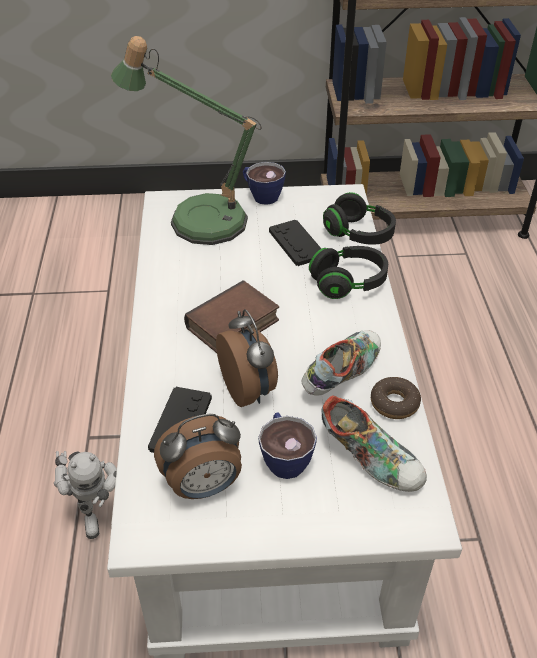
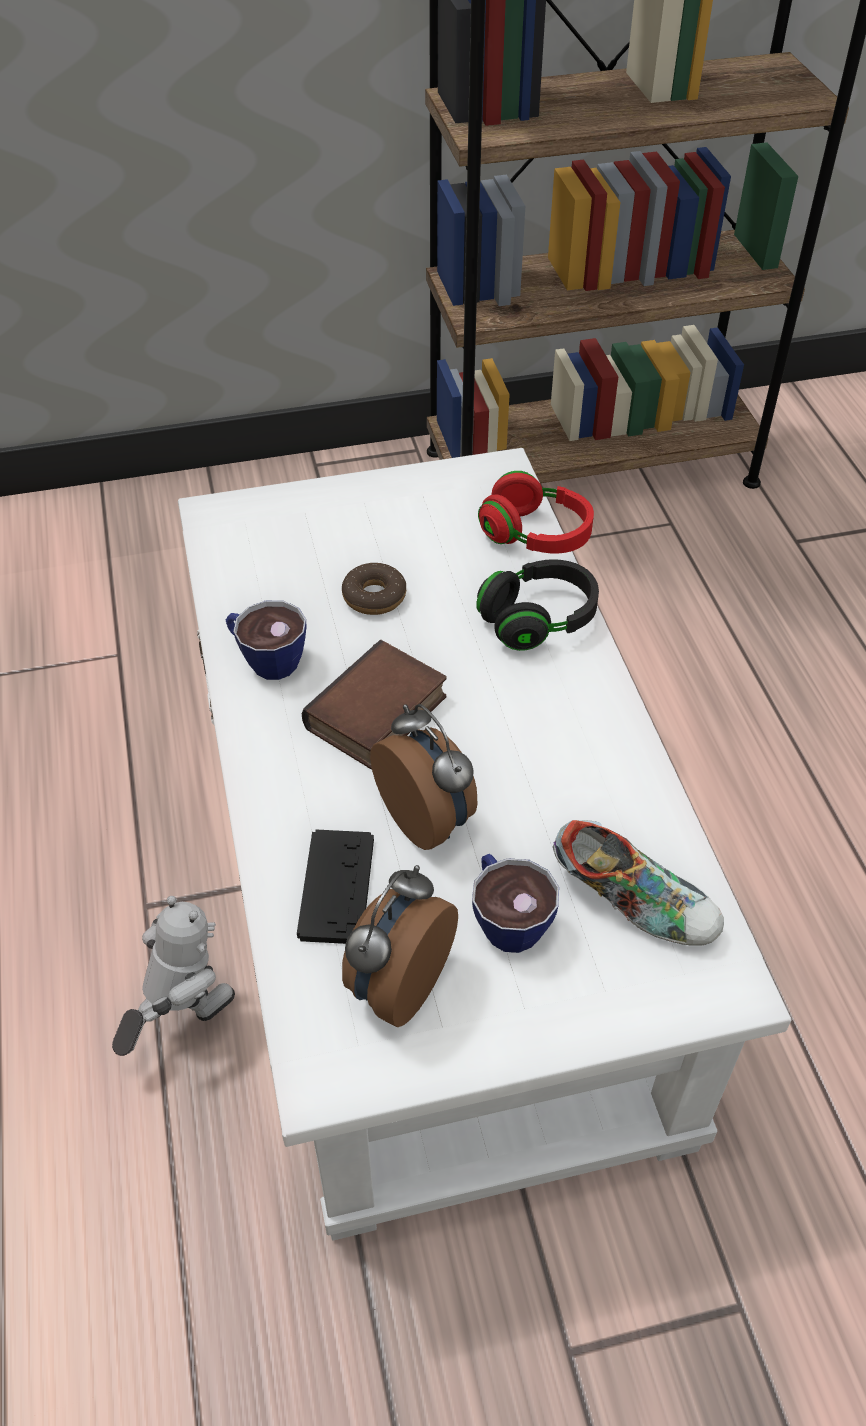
camera: 10 degrees left, 5 degrees up
(94, 509) = (183, 1021): toy robot -> toy robot turned 105 degrees counterclockwise
(198, 217) = (276, 535): table lamp -> none
(204, 486) = (397, 983): alarm clock -> alarm clock turned 150 degrees clockwise
(261, 195) = (368, 485): cup -> cup (266, 659)
(296, 244) = (443, 563): black game controller -> none
(341, 374) = (561, 773): shoe -> none
(359, 234) = (536, 535): black headphones -> red headphones
(394, 403) = (649, 808): donut -> donut (374, 596)

